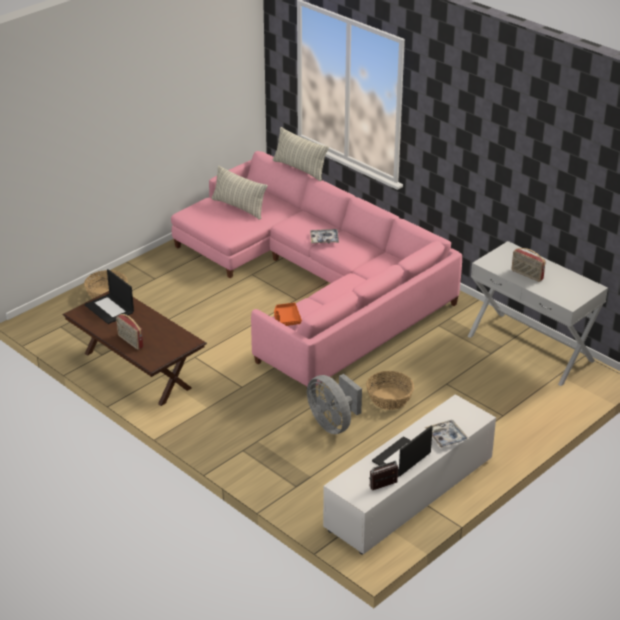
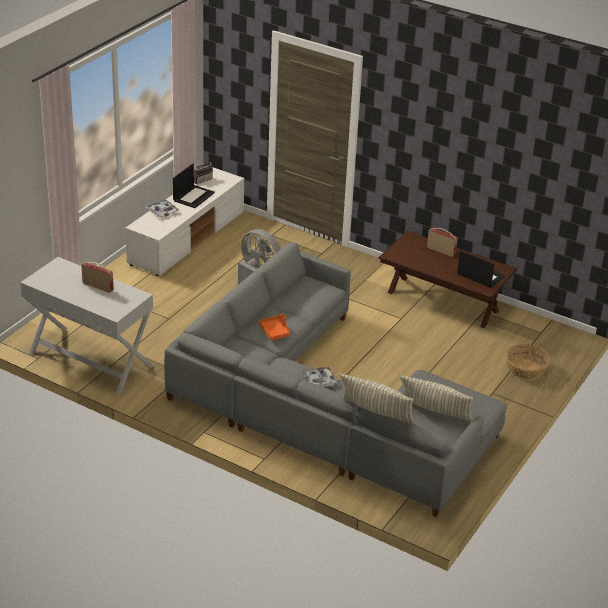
camera: 165 degrees right, 0 degrees up
(286, 319) = (321, 291): orange tray -> orange tray (275, 331)
(314, 285) = (323, 405): pink sofa -> grey sofa
(389, 398) = (216, 301): basket -> none

